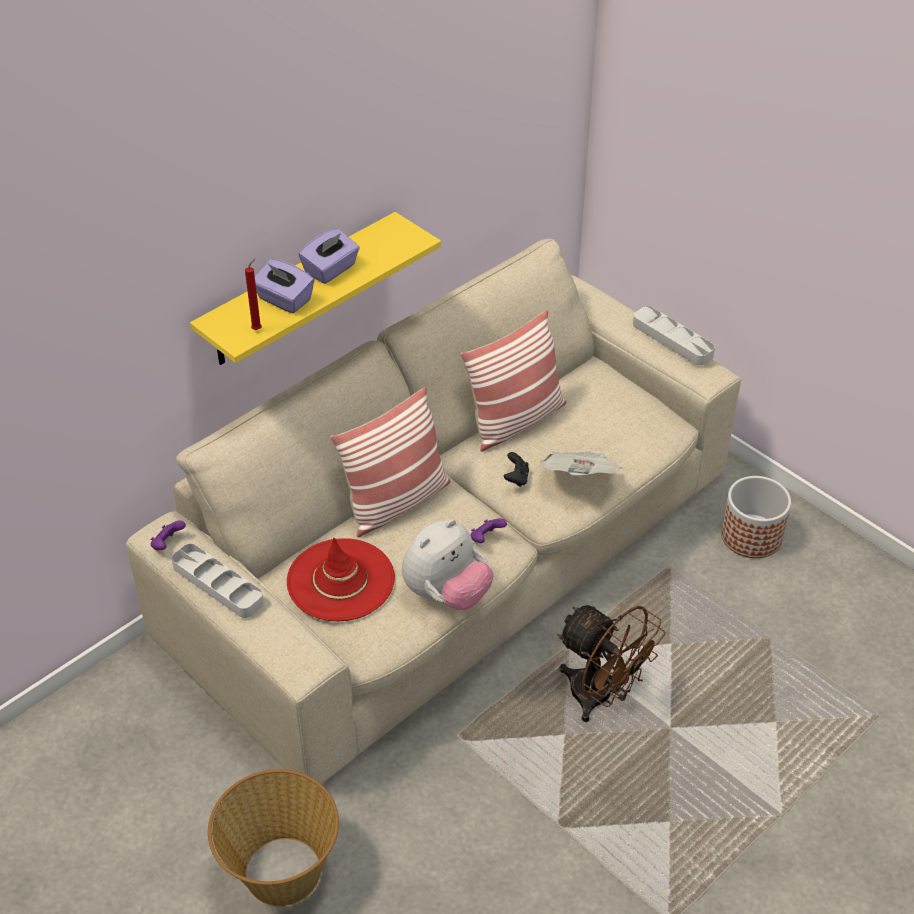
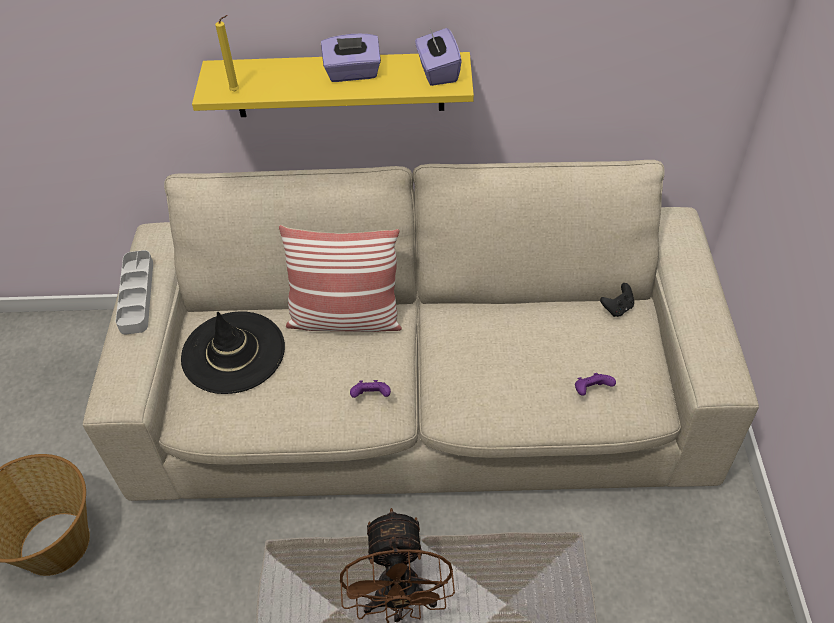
camera: 45 degrees right, 5 degrees up
(168, 544) = (147, 244): purple game controller -> purple game controller (591, 391)
(258, 329) = (236, 91): red candle -> yellow candle
(284, 300) = (286, 79): purple tissue box -> purple tissue box (437, 72)
(341, 580) = (233, 353): red hat -> black hat
(446, 594) = (291, 420): plush toy -> none
(515, 421) = (511, 313): pillow -> none
(516, 478) = (453, 362): black game controller -> black game controller (617, 308)
(580, 478) = (505, 399): newspaper -> none
(672, 340) = (721, 326): grey tray -> none
(752, 536) = (688, 564): planter -> none

